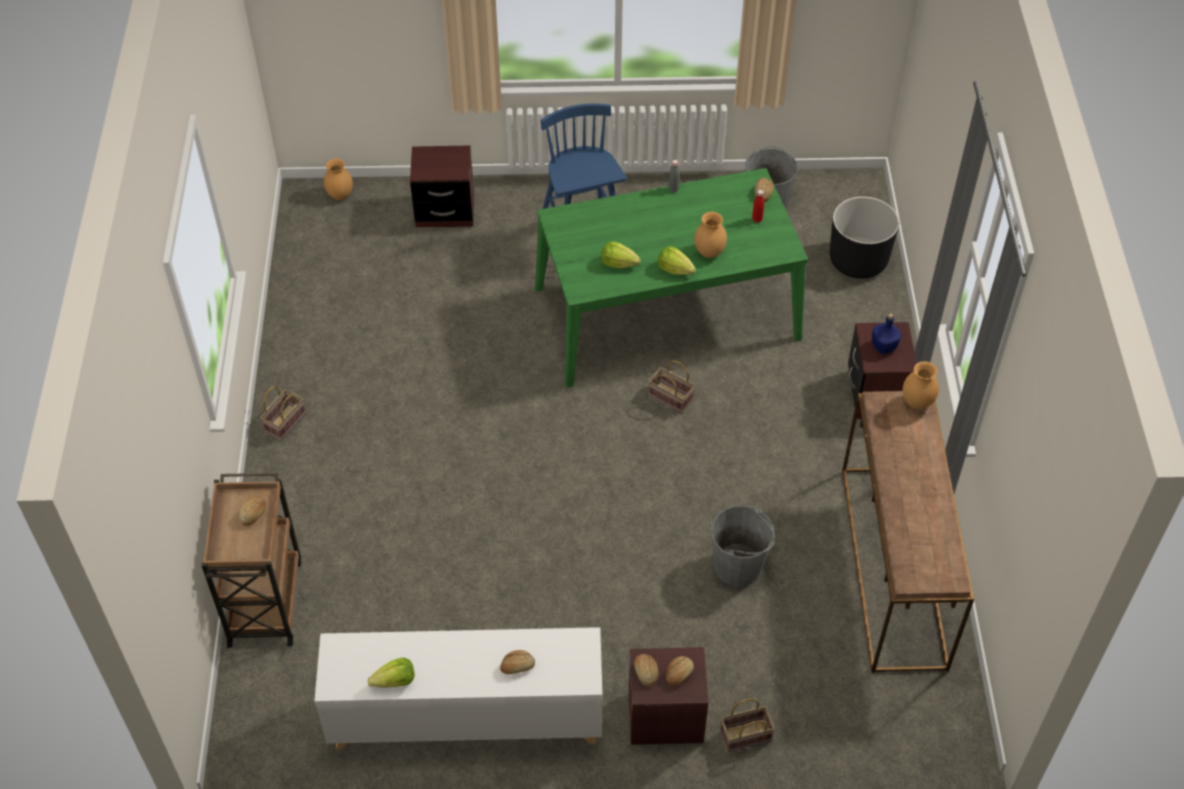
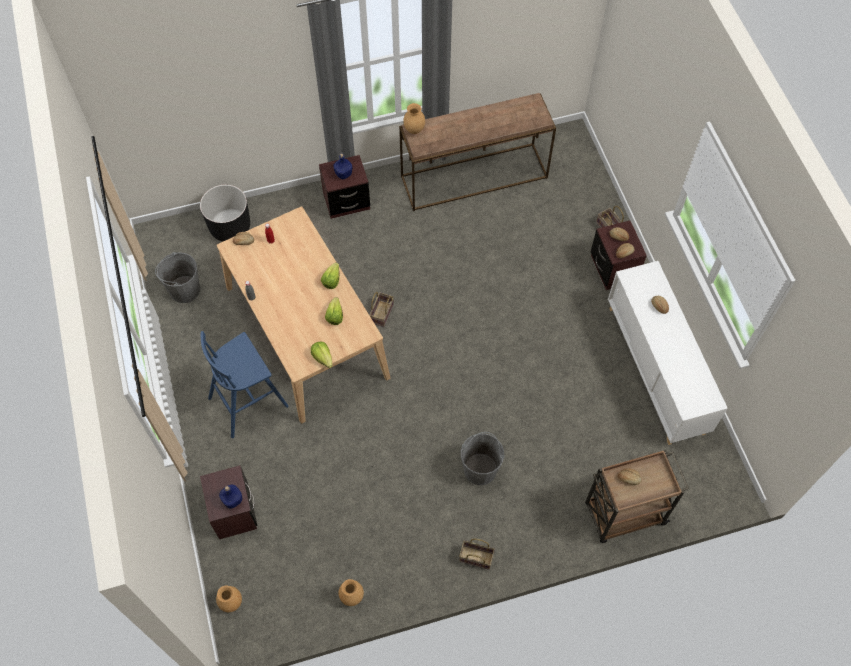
camera: 105 degrees left, 10 degrees up
(395, 682) = (696, 367): lettuce -> lettuce (323, 358)
(428, 167) = (232, 500): none -> blue bottle
(666, 313) = (306, 332): green dining table -> beige dining table
(709, 253) = (310, 263): brown vase -> brown vase (352, 596)
(738, 566) = (500, 252): grey bucket -> grey bucket (480, 469)

